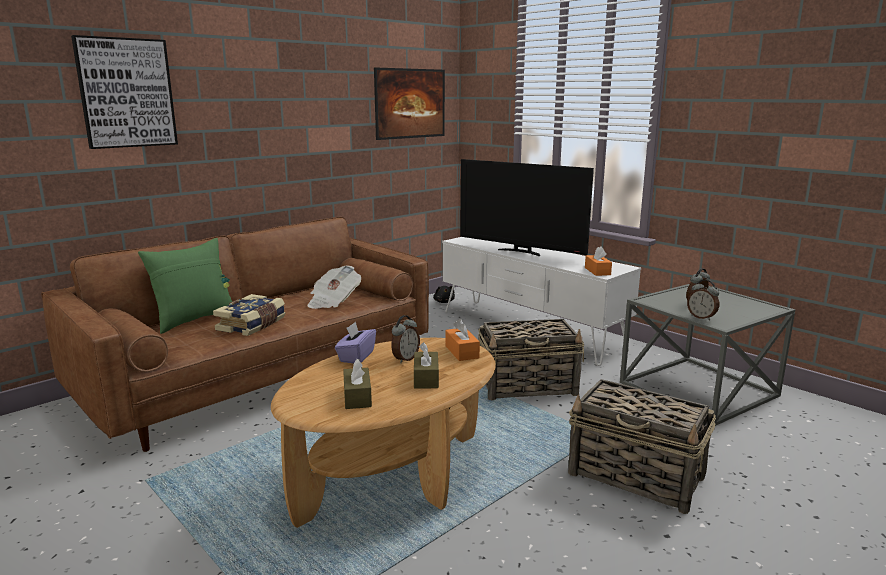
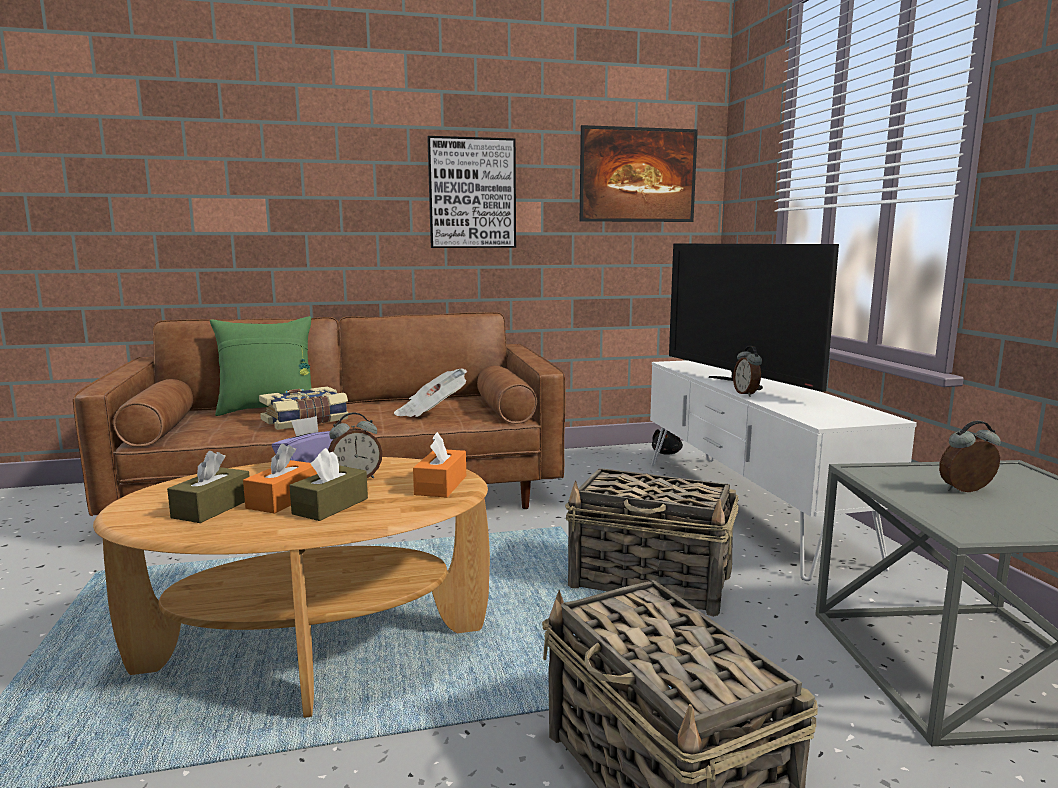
camera: 30 degrees right, 5 degrees down
(126, 93) = (251, 151): picture -> picture (472, 193)
(597, 271) = (821, 417): orange tissue box -> orange tissue box (283, 499)
(701, 317) = (938, 513): alarm clock -> alarm clock (746, 394)

